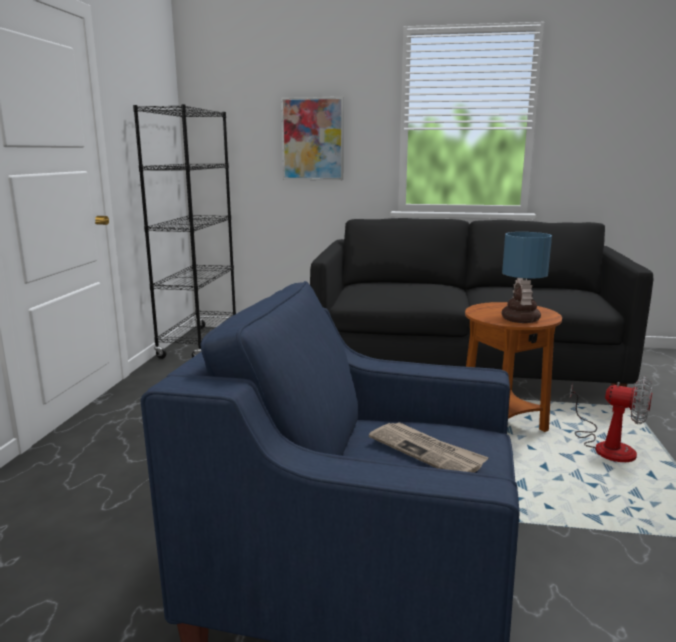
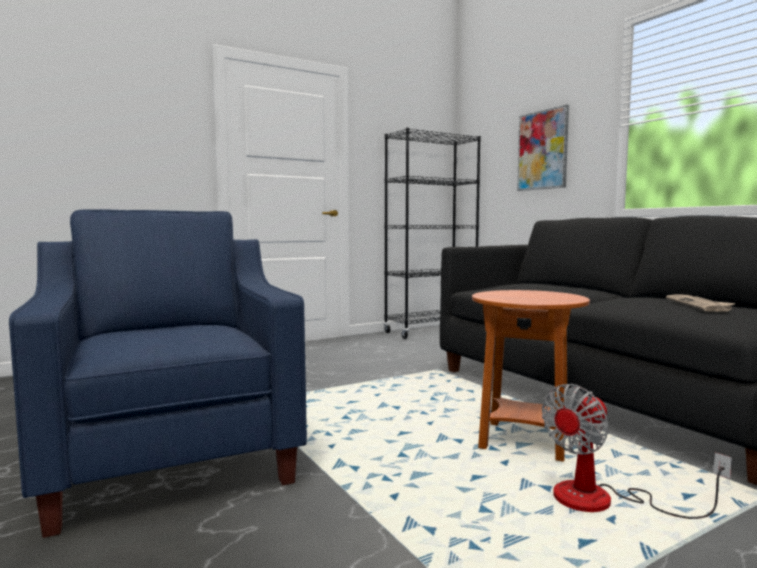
camera: 50 degrees right, 10 degrees down
(427, 451) = (170, 332): newspaper -> newspaper (699, 305)
(521, 319) = (514, 299): table lamp -> none
(607, 446) = (604, 500): fan -> fan turned 60 degrees clockwise

